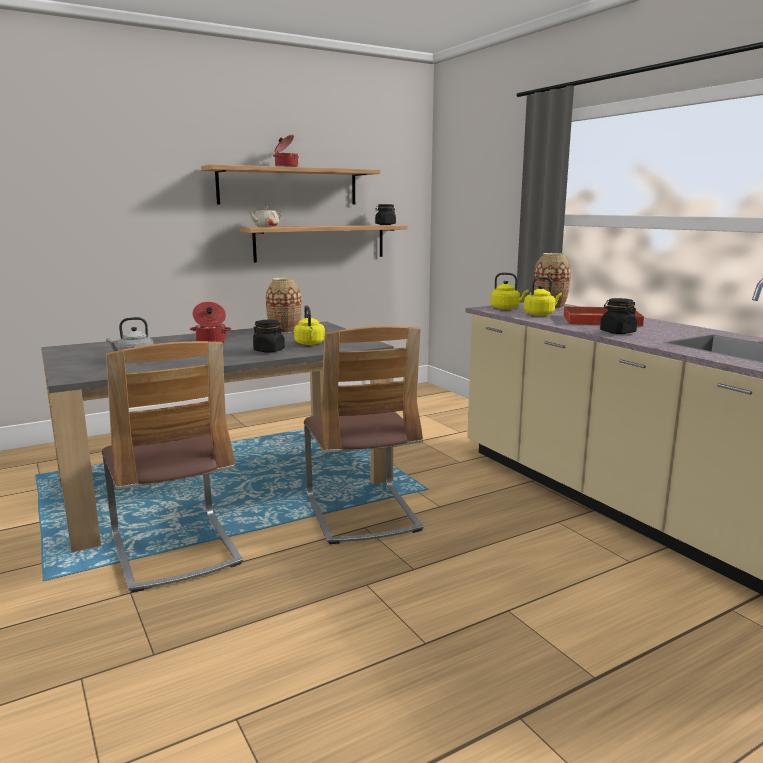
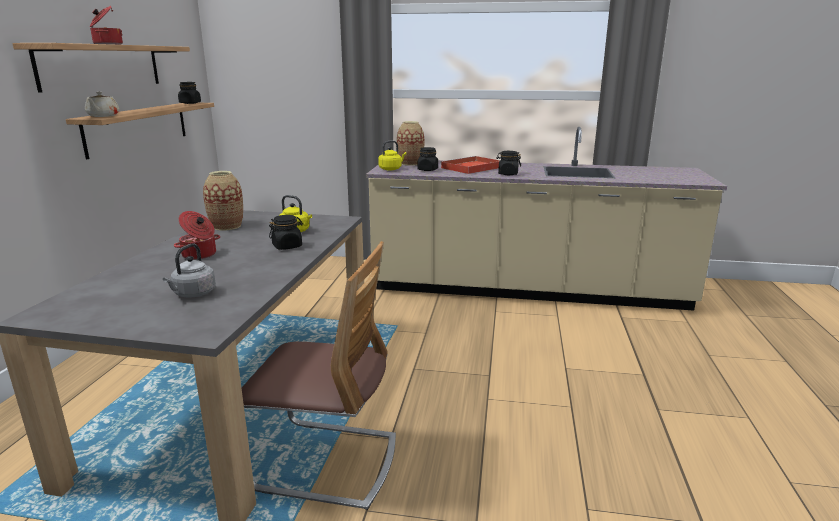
camera: 50 degrees left, 5 degrees up
(361, 512) = (392, 361): chair -> none
(540, 314) = (427, 170): yellow kettle -> black jar

